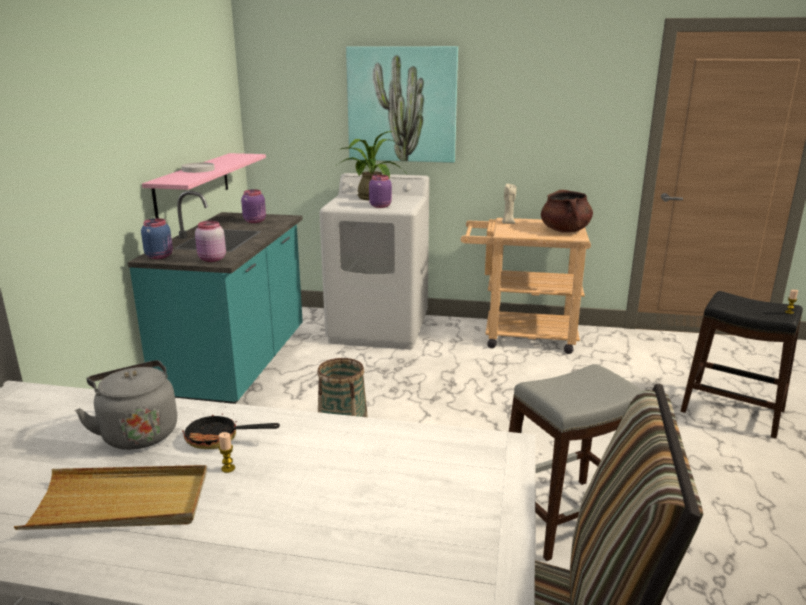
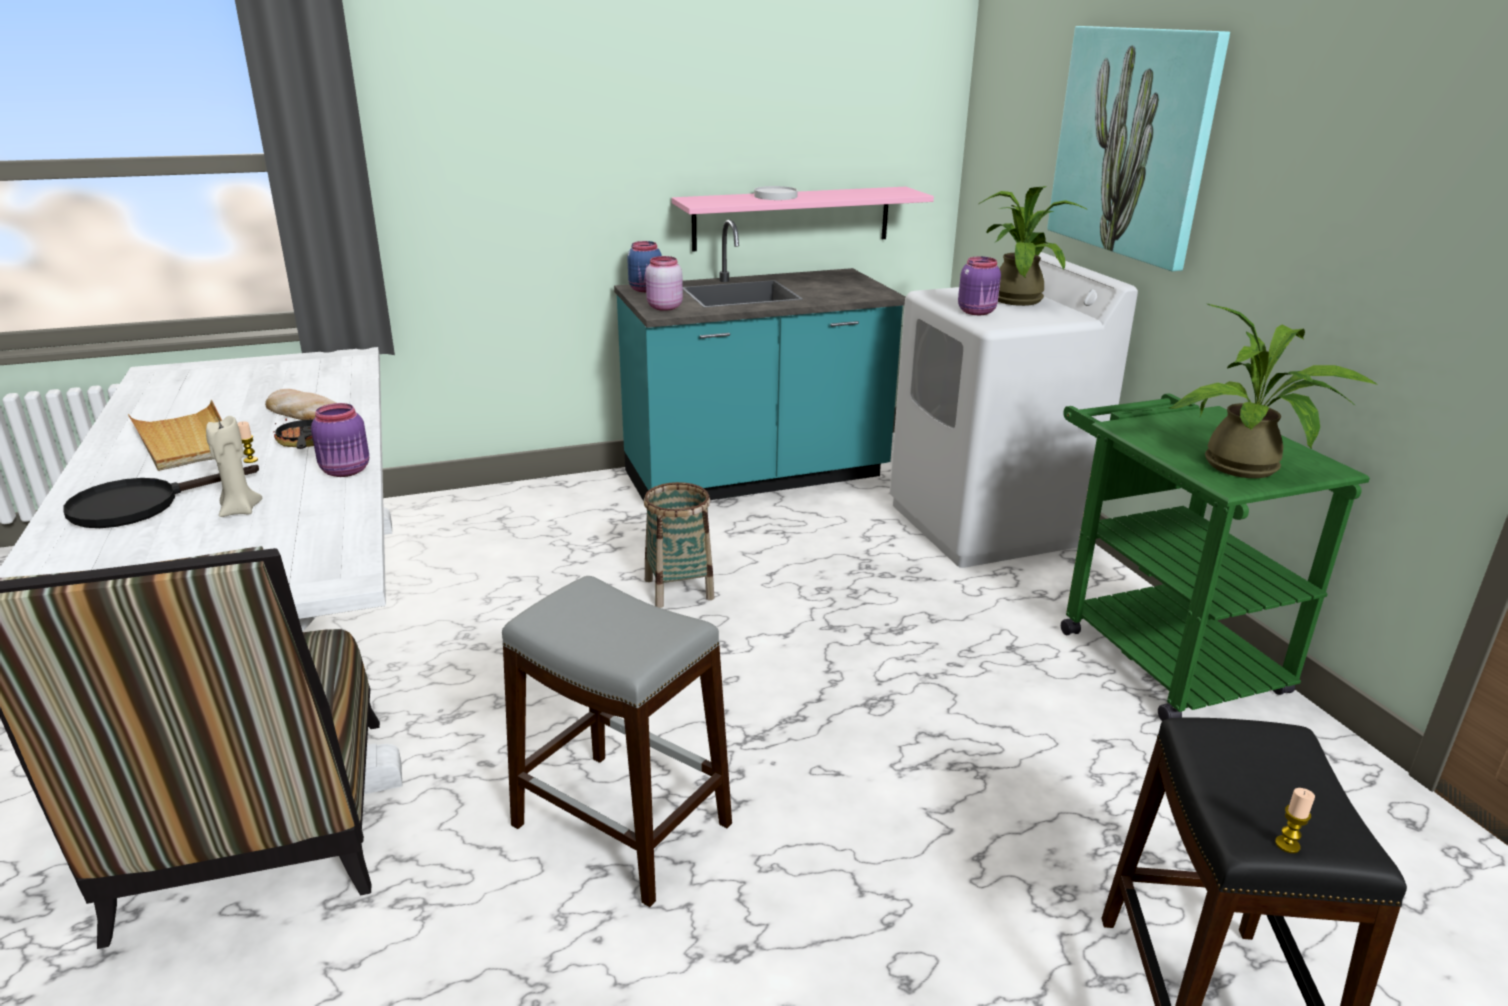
camera: 60 degrees right, 5 degrees up
(138, 432) = (303, 412): grey kettle -> bread
(255, 221) = (840, 287): purple jar -> purple jar (347, 471)
(272, 537) = (140, 505): none -> black frying pan
(507, 223) = (1197, 418): beige candle -> beige candle (239, 510)
(520, 336) = (1156, 651): beige cart -> green cart
(565, 230) = (1250, 469): brown cooking pot -> potted plant

